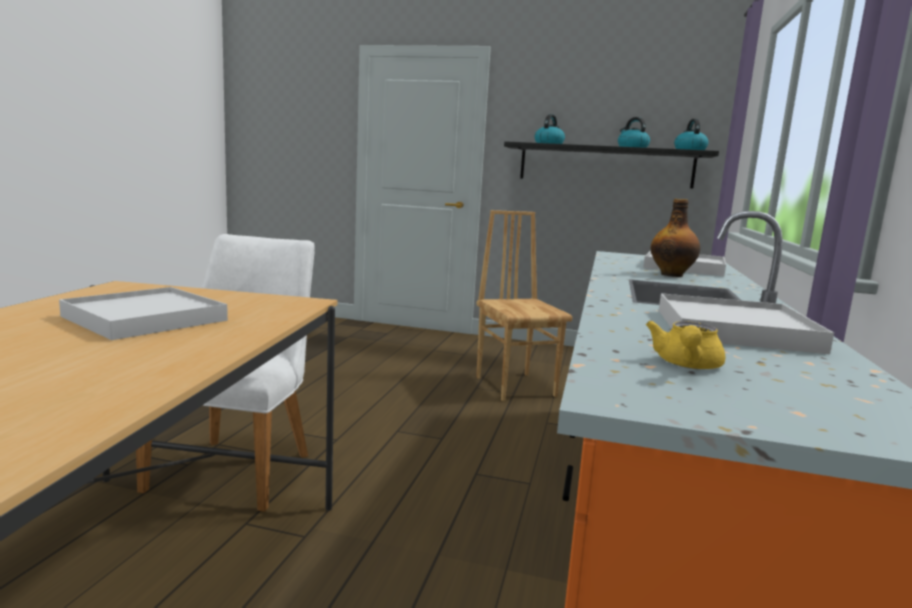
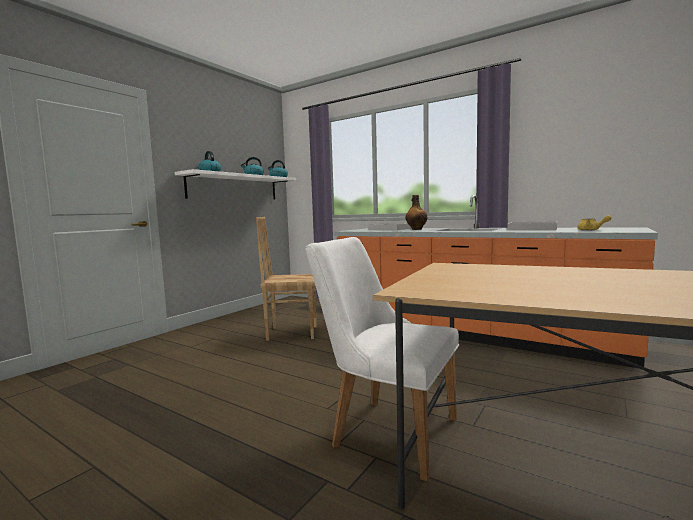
camera: 70 degrees left, 5 degrees down
(145, 318) = (524, 279): white tray -> none
(605, 165) = (234, 187): black shelf -> white shelf

